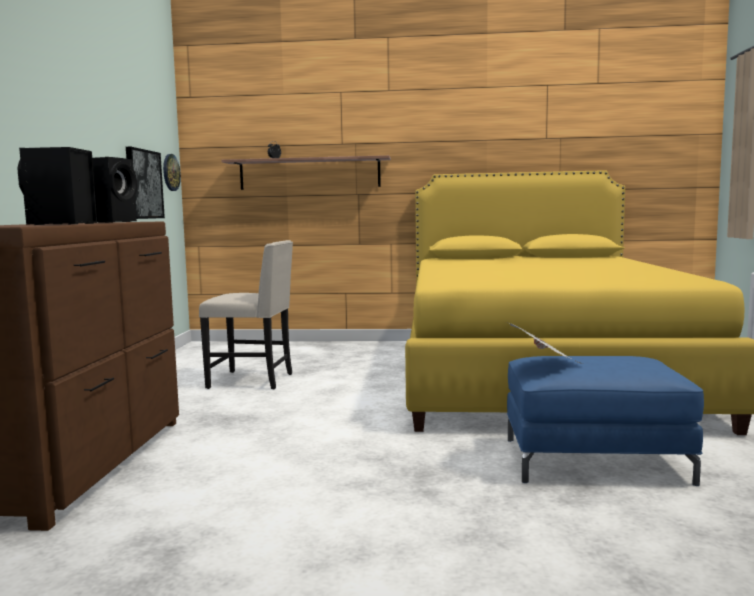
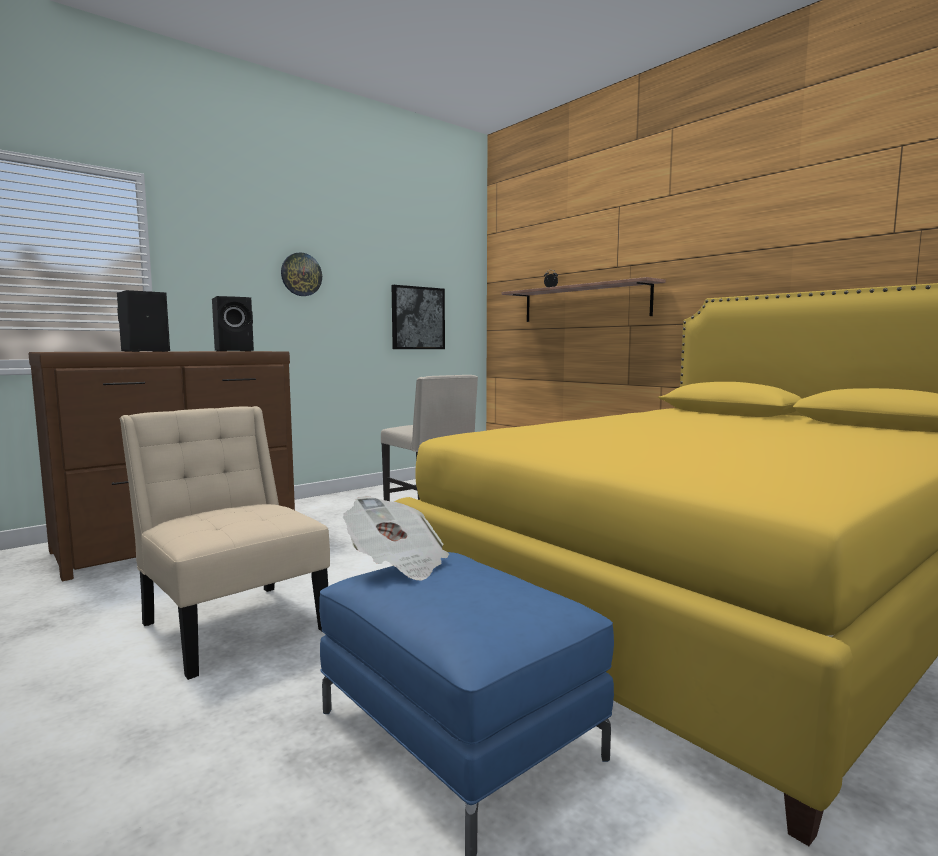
camera: 45 degrees right, 0 degrees up
(170, 172) = (466, 306): wall clock -> wall clock (301, 274)
(334, 480) = (232, 623): none -> beige chair

